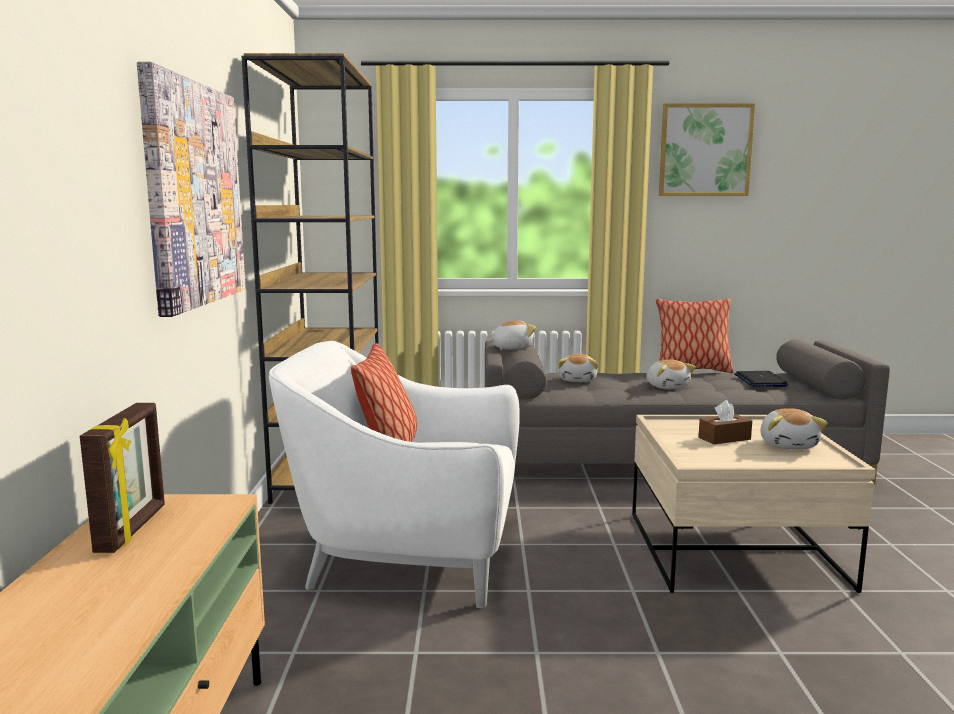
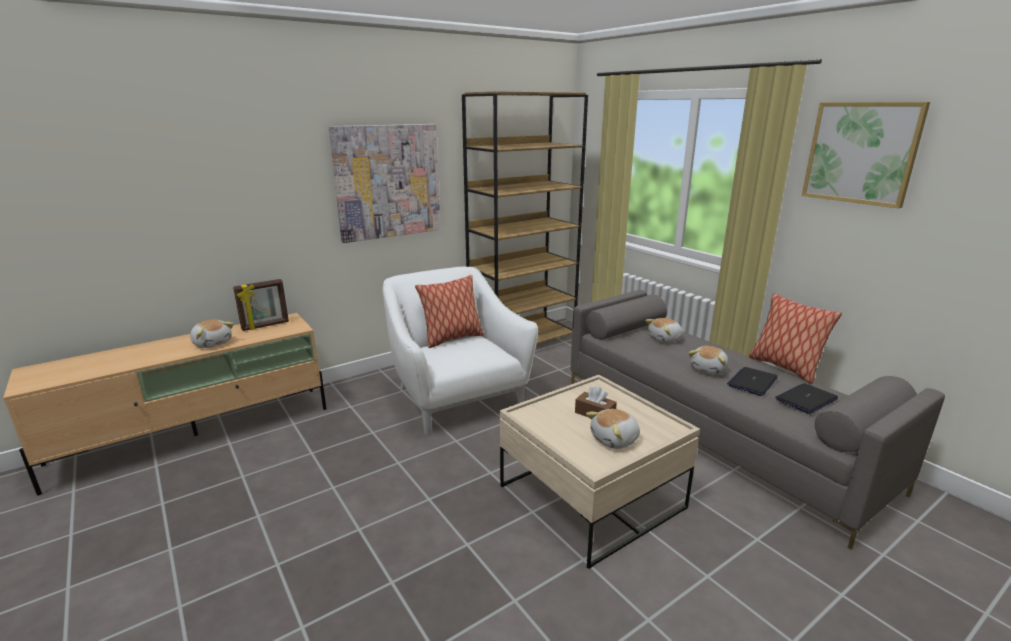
camera: 55 degrees right, 10 degrees up
(511, 348) = (629, 300): plush toy -> plush toy (212, 343)
(711, 383) = (752, 382): none -> laptop

